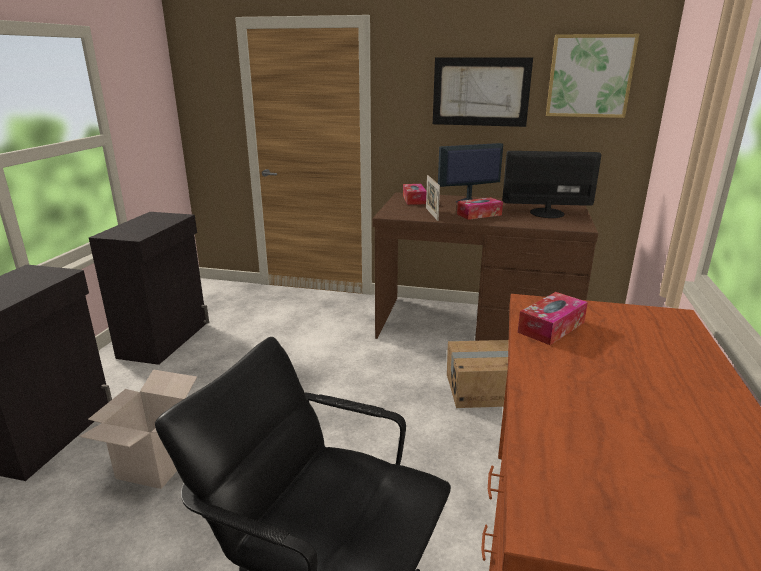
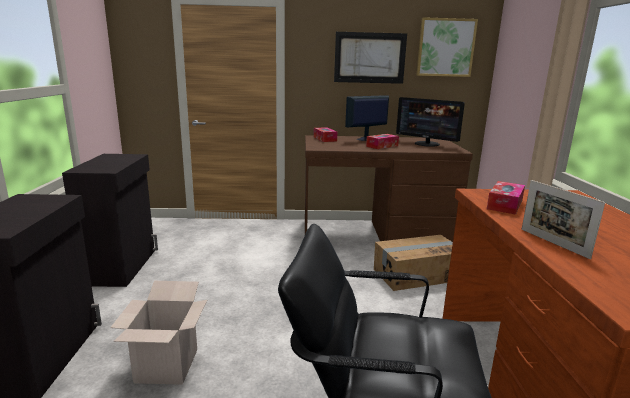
camera: 15 degrees left, 5 degrees down
(431, 214) = (348, 147): picture frame -> picture frame (553, 243)
(546, 213) = (427, 144): monitor -> monitor turned 135 degrees counterclockwise

